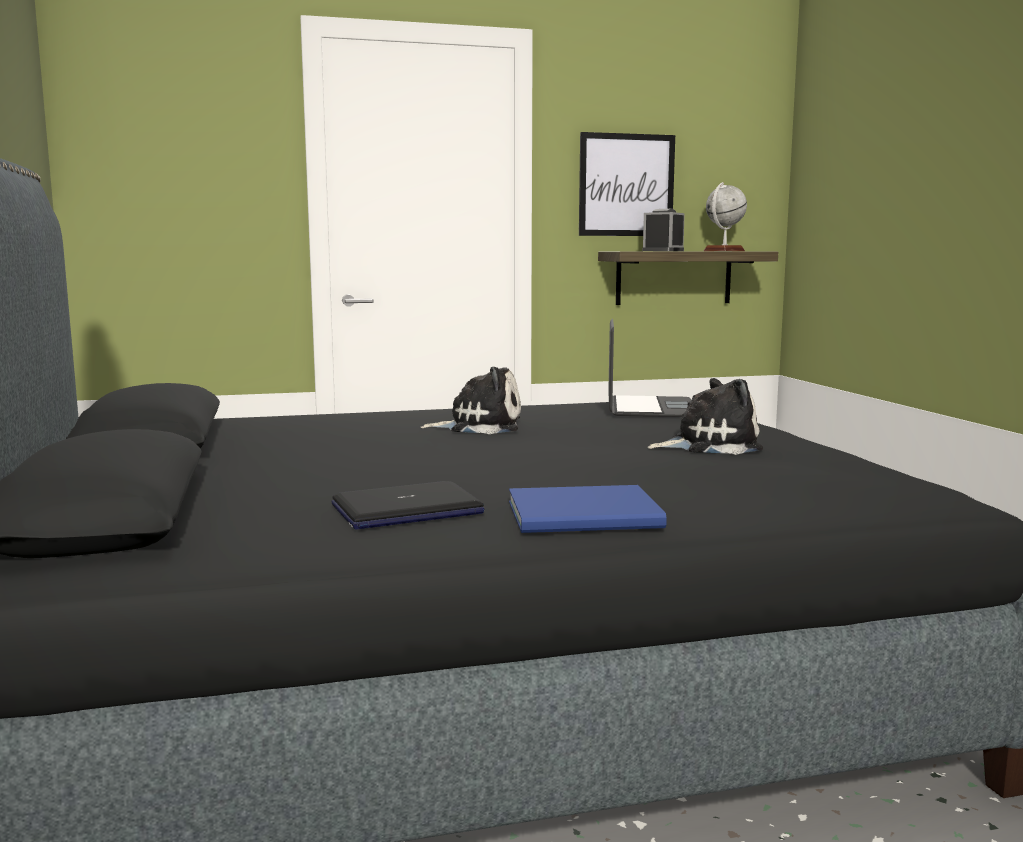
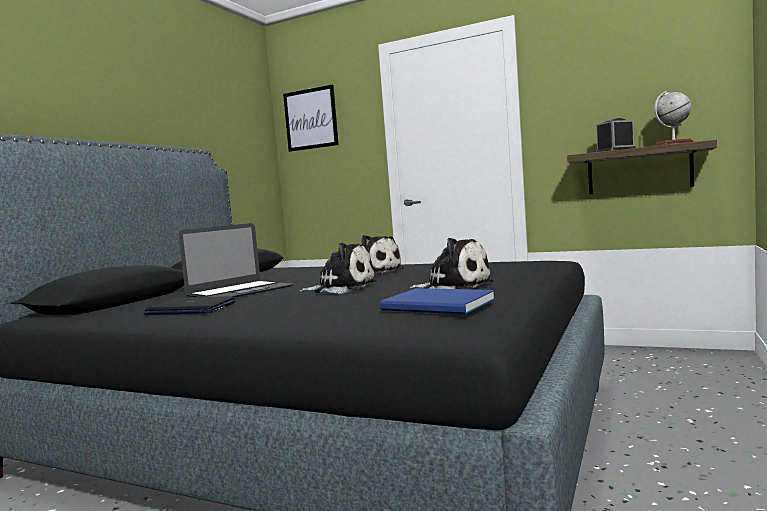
camera: 40 degrees right, 5 degrees down
(551, 455) = (342, 288): none -> plush toy
(588, 515) = (239, 318): blue book -> blue book (439, 305)
(626, 185) = (592, 106): picture -> picture (310, 119)
(650, 407) = (510, 264): laptop -> laptop (240, 291)

